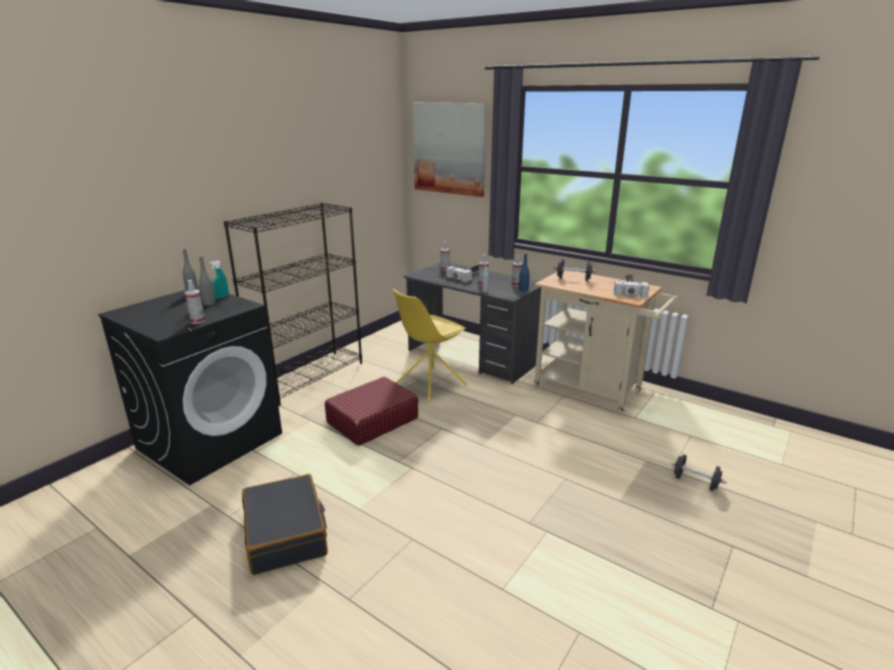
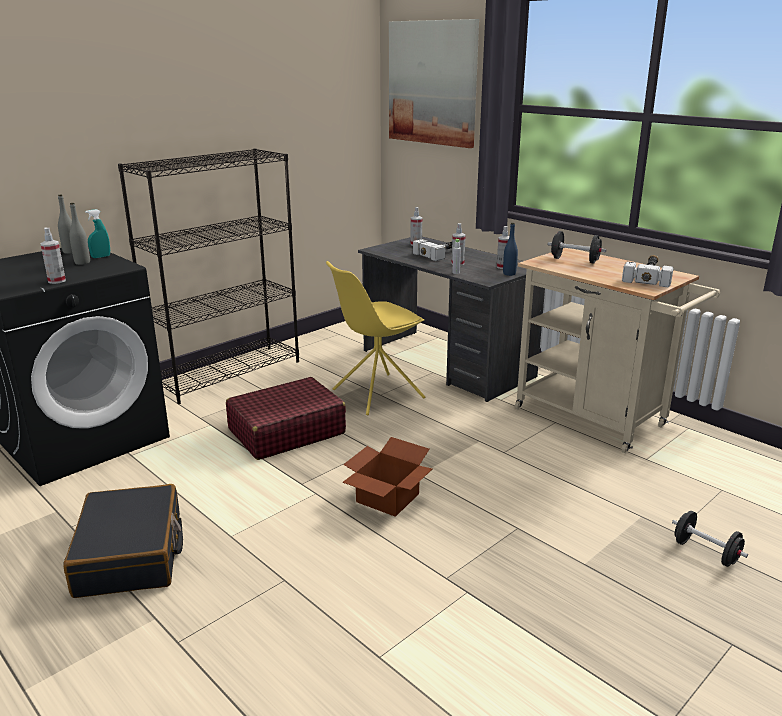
camera: 10 degrees right, 0 degrees up
(465, 466) = (386, 498): none -> cardboard box

